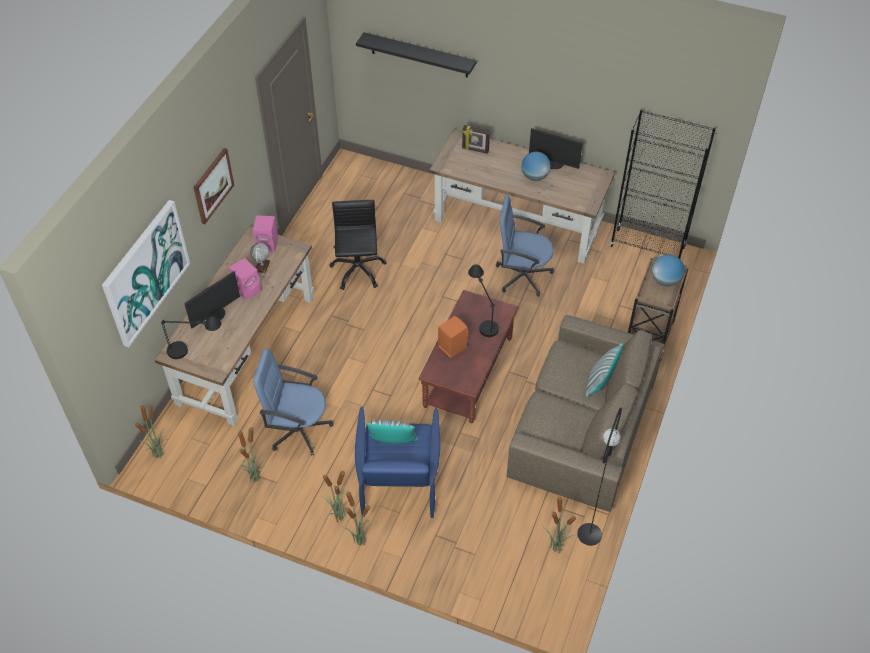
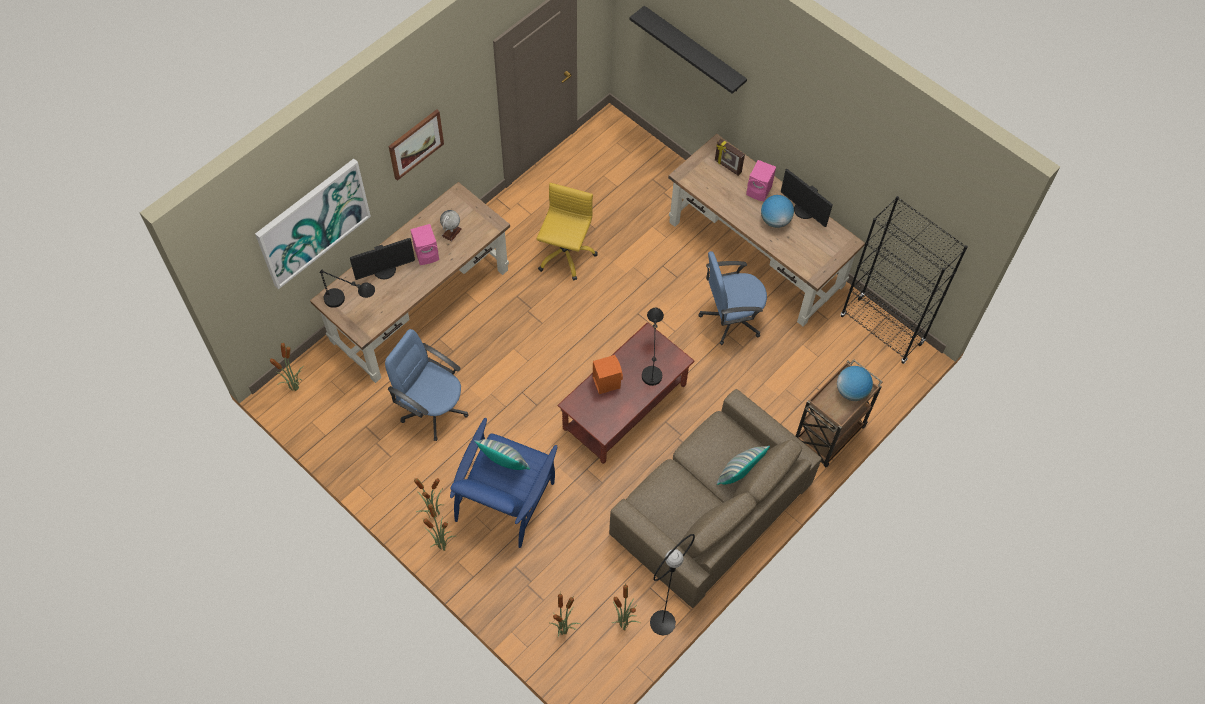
camera: 20 degrees right, 10 degrees up
(255, 478) = (373, 445): potted plant -> potted plant (564, 630)
(268, 245) = (467, 210): pink speaker -> pink speaker (759, 191)
(357, 270) = (565, 254): black office chair -> yellow office chair
(522, 275) = (730, 318): blue office chair -> blue office chair turned 45 degrees counterclockwise

